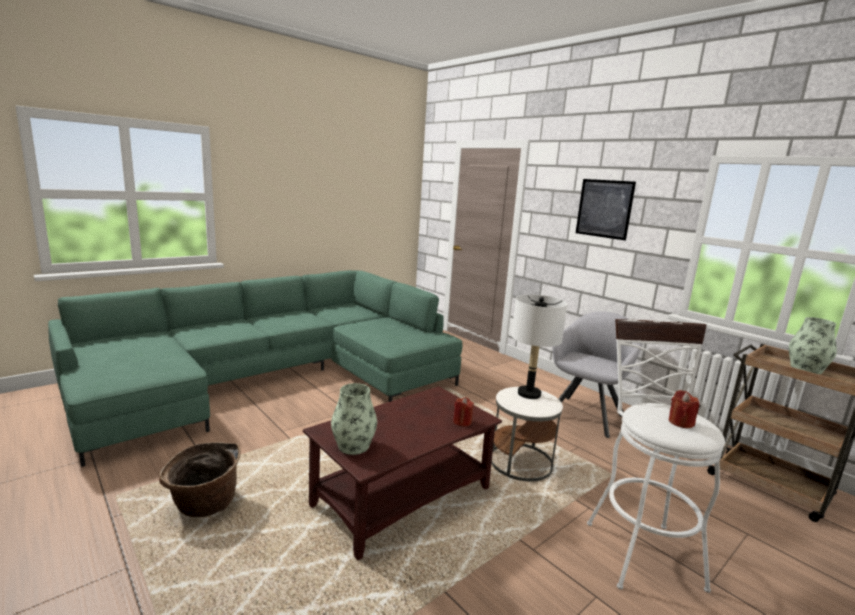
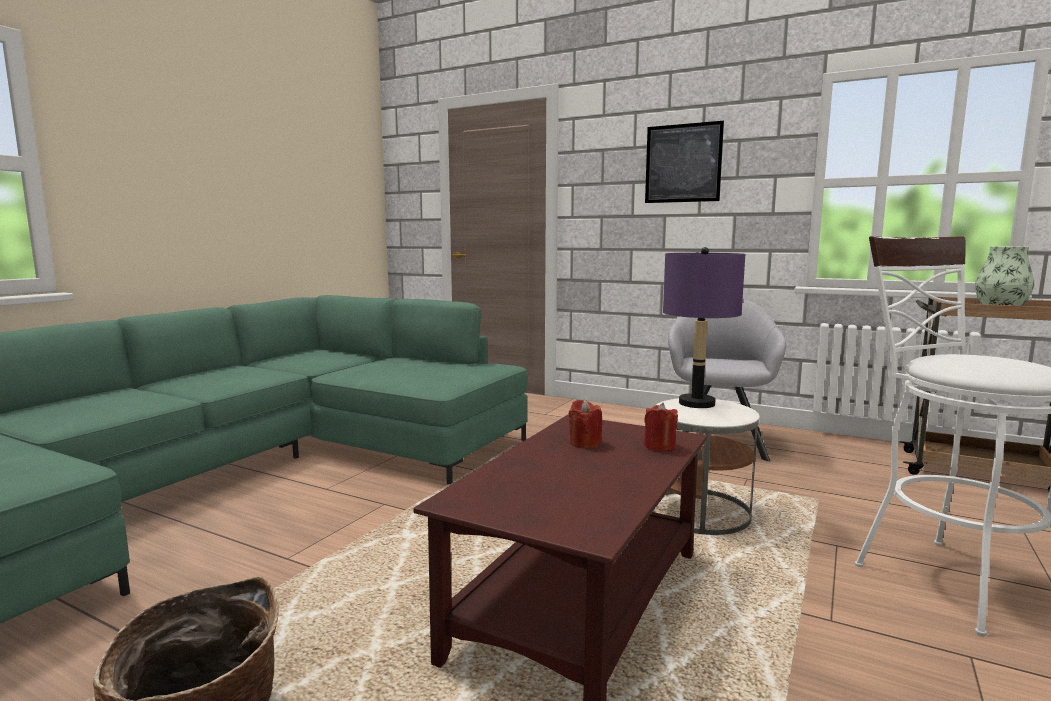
camera: 20 degrees left, 5 degrees down
(353, 446) = (536, 510): vase -> none
(528, 394) = (696, 403): white table lamp -> purple table lamp
(680, 422) = (1003, 362): red candle -> red candle (585, 443)

